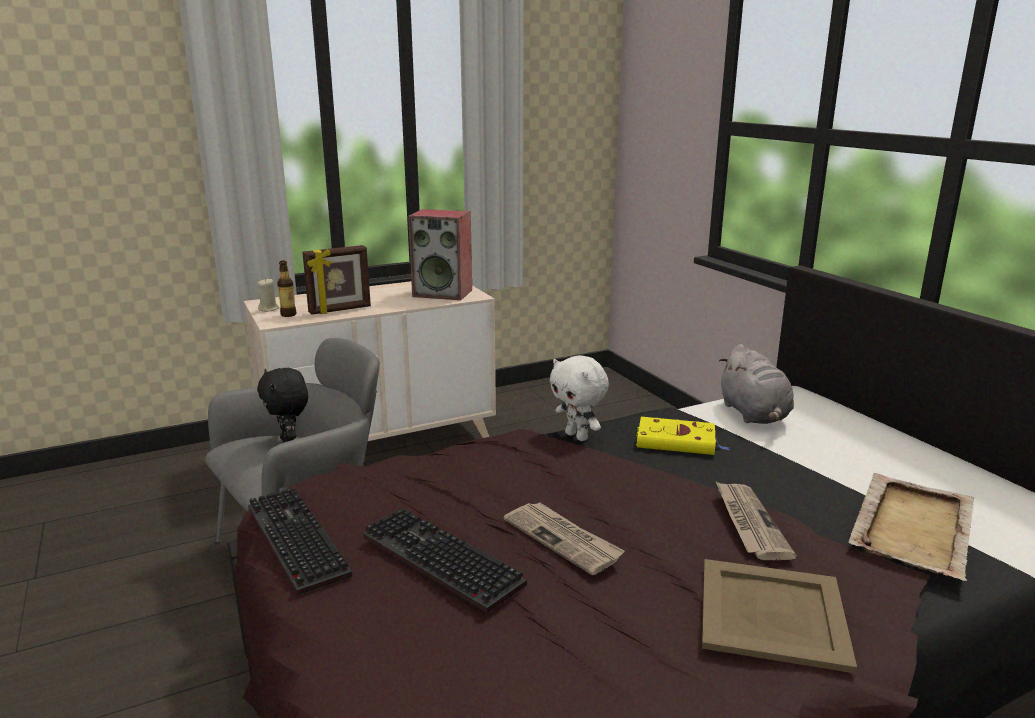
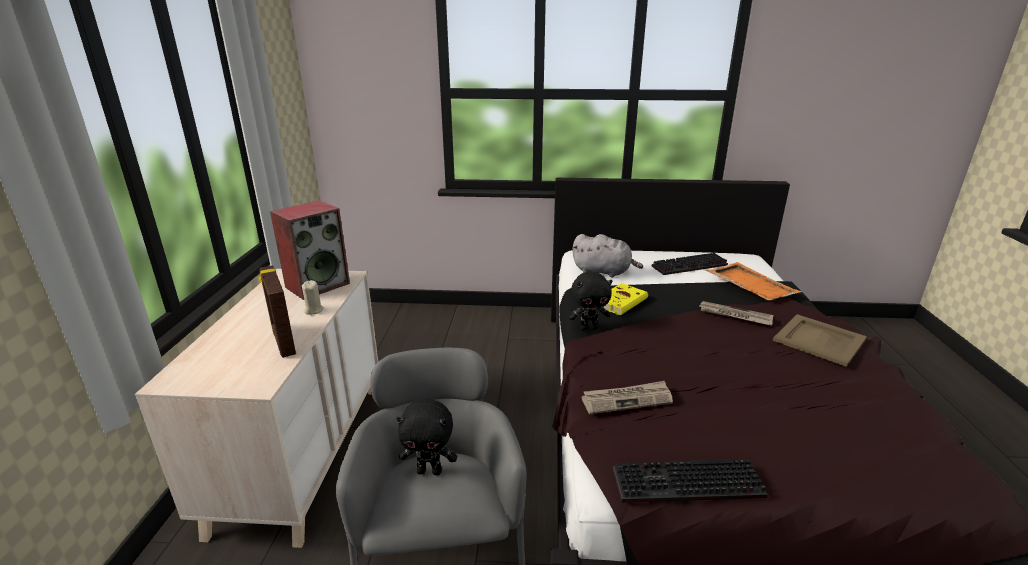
camera: 60 degrees left, 5 degrees up
(269, 309) = (204, 381): beige candle -> beige candle (313, 310)
(288, 314) = (247, 372): bottle -> none
(340, 310) = (282, 341): picture frame -> picture frame turned 150 degrees clockwise
(436, 561) = (743, 423): keyboard -> keyboard (689, 267)
(563, 539) = (733, 371): newspaper -> newspaper (627, 399)
(577, 436) = (589, 328): white plush toy -> black plush toy
(913, 527) = (750, 283): beige tray -> orange tray

